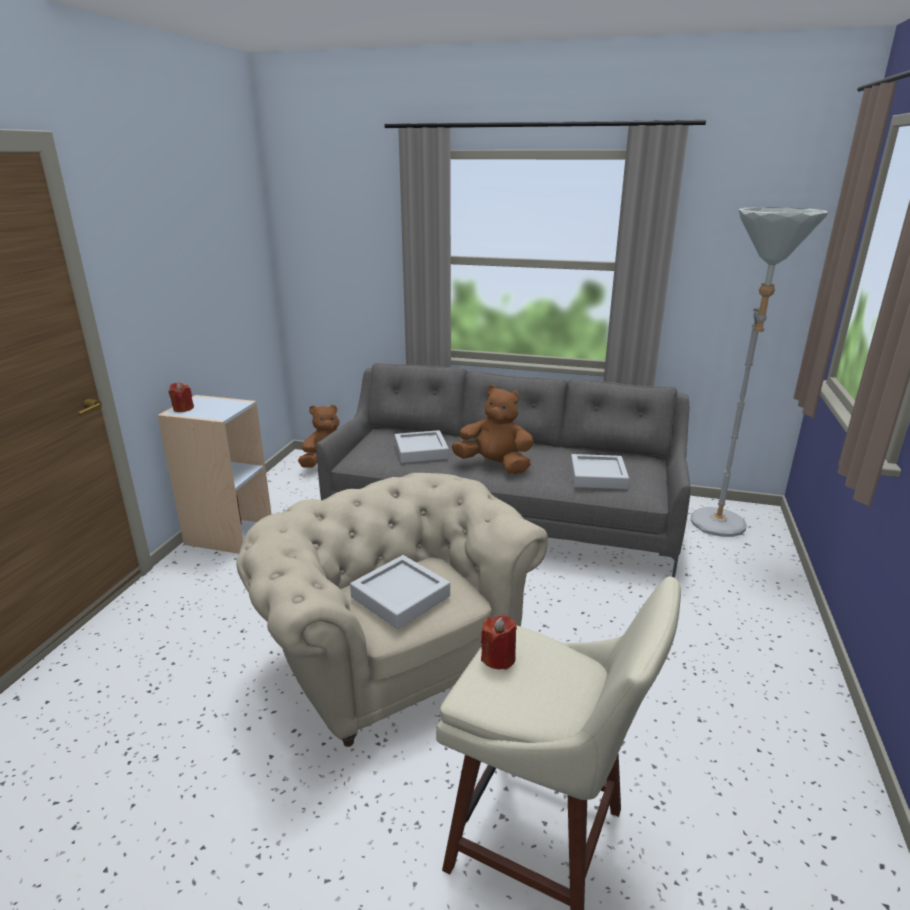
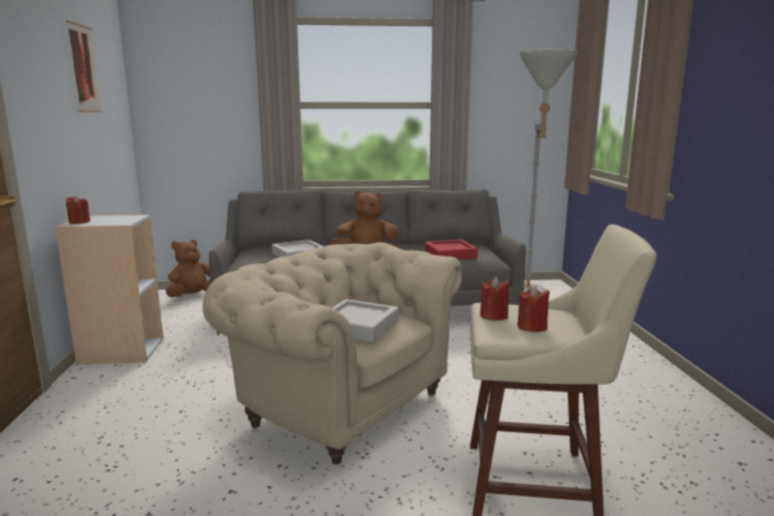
camera: 20 degrees left, 10 degrees down
(204, 232) = (84, 69): none -> picture
(526, 693) = (532, 327): none -> red candle
(598, 476) = (450, 254): grey tray -> red tray

